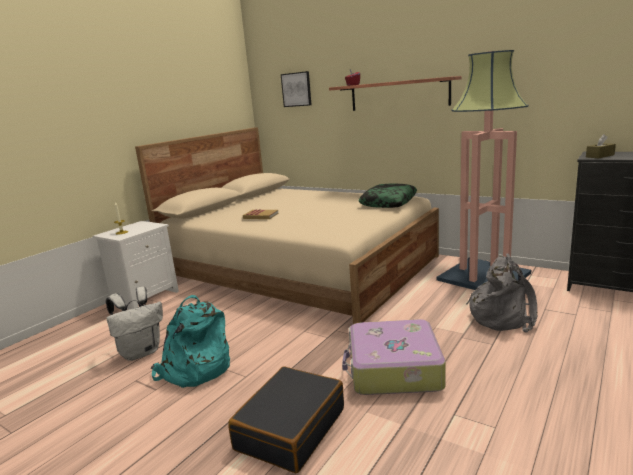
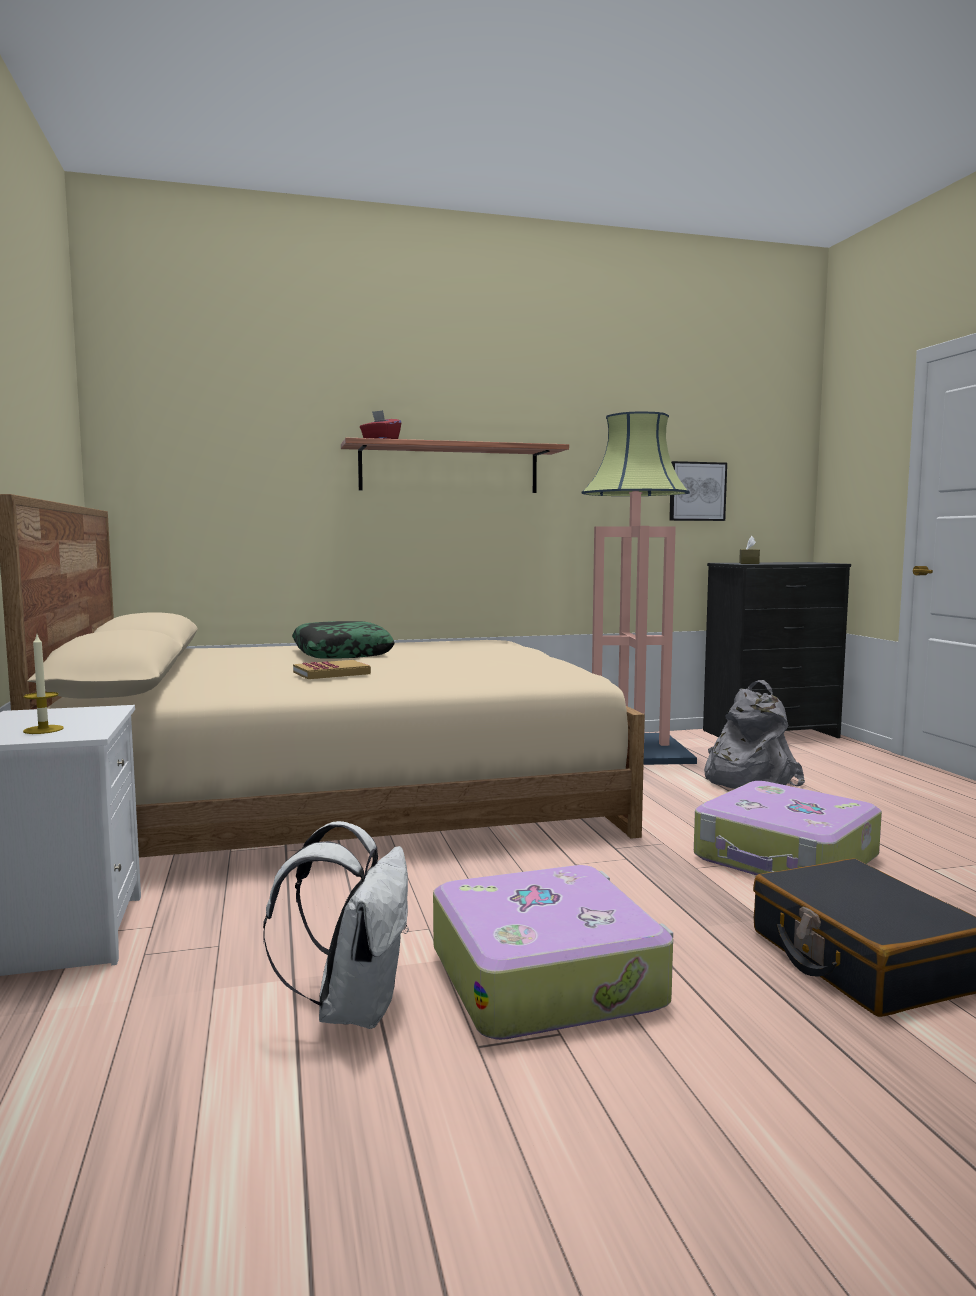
camera: 50 degrees left, 10 degrees down
(195, 369) = (547, 975): turquoise backpack -> suitcase
(296, 89) = (223, 438): picture -> picture (697, 491)
(388, 202) = (489, 645): pillow -> pillow (341, 653)

